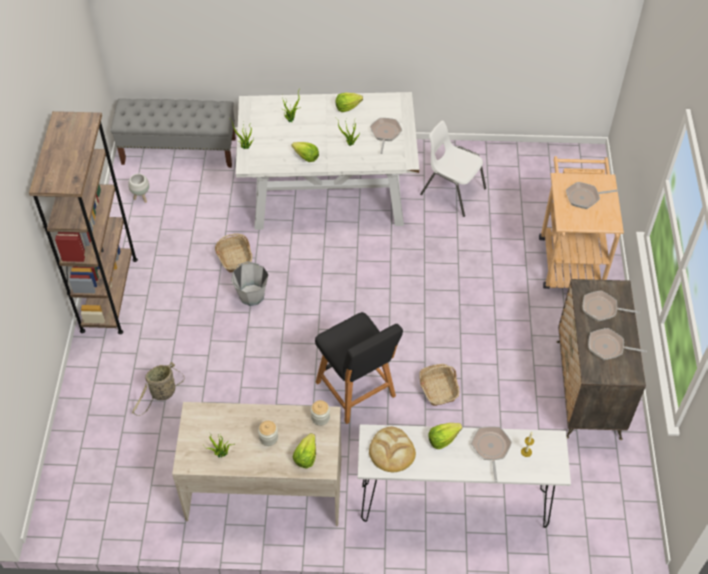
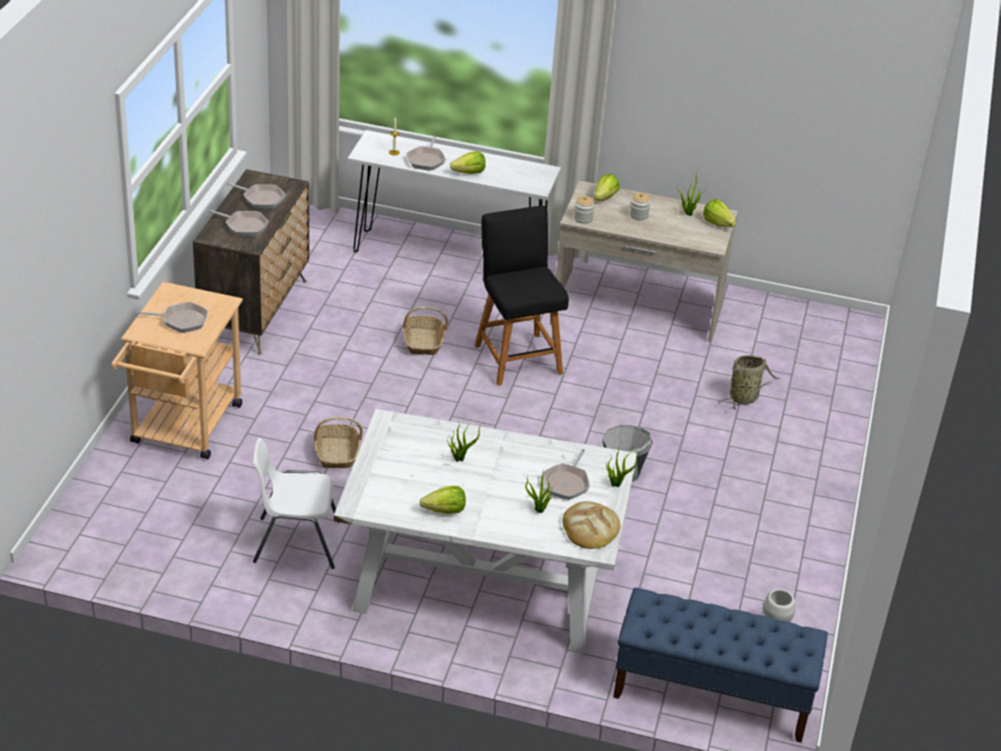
camera: 170 degrees left, 15 degrees down
(109, 294) = (816, 510): brown bookcase -> none
(179, 151) = (711, 694): grey bench -> blue bench
(234, 258) = (640, 519): basket -> basket (336, 453)
(306, 157) = (531, 454): lettuce -> lettuce (718, 223)
(385, 134) = (403, 462): frying pan -> frying pan (567, 483)
(392, 451) = (522, 175): bread -> bread (590, 528)
(452, 191) = (295, 542): white chair -> white chair turned 135 degrees clockwise

